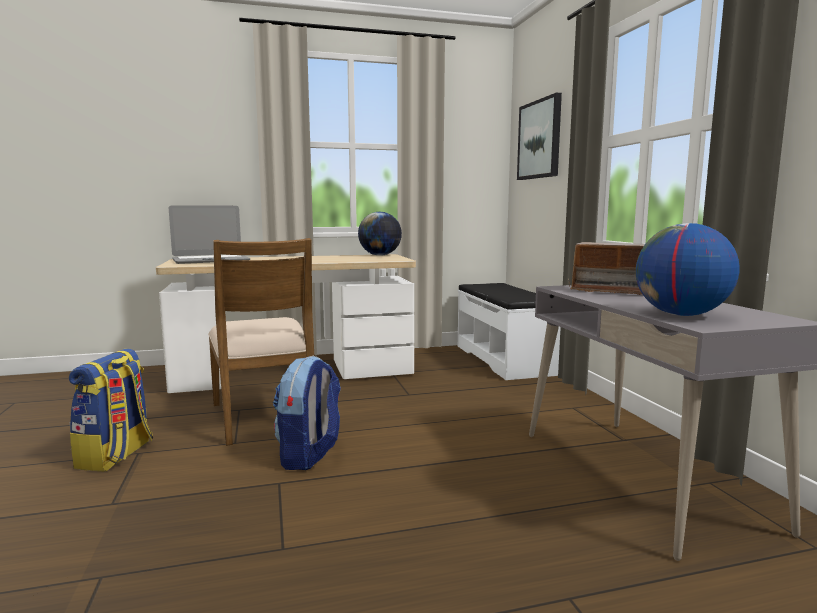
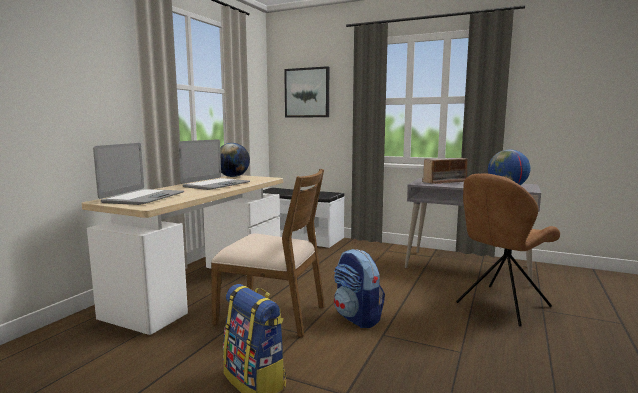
camera: 50 degrees left, 0 degrees up
(316, 259) = (216, 185): none -> laptop
(514, 546) = (501, 305): none -> brown chair

